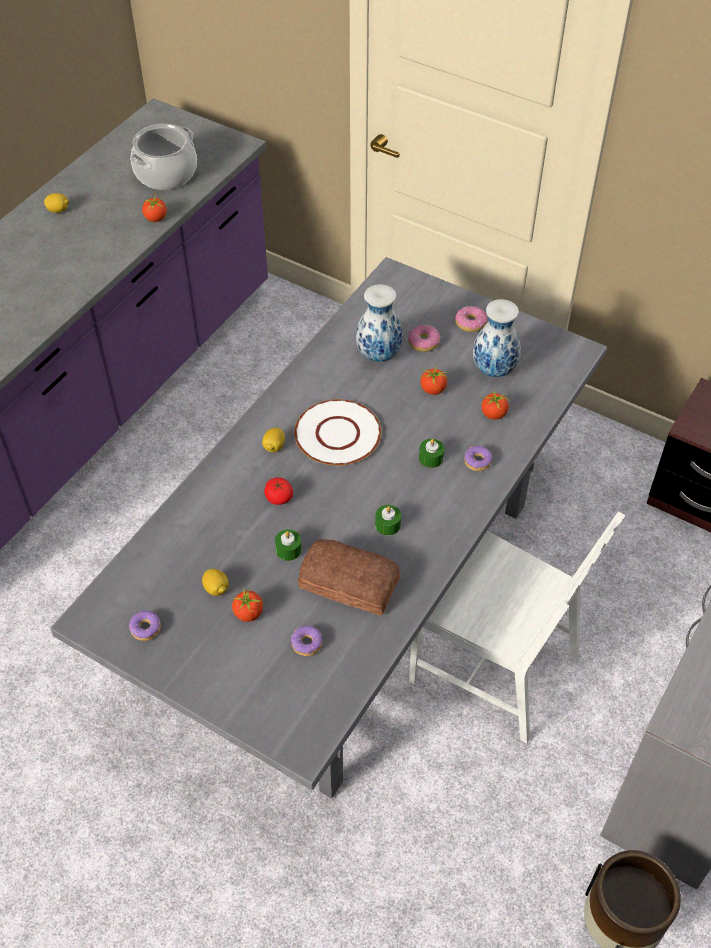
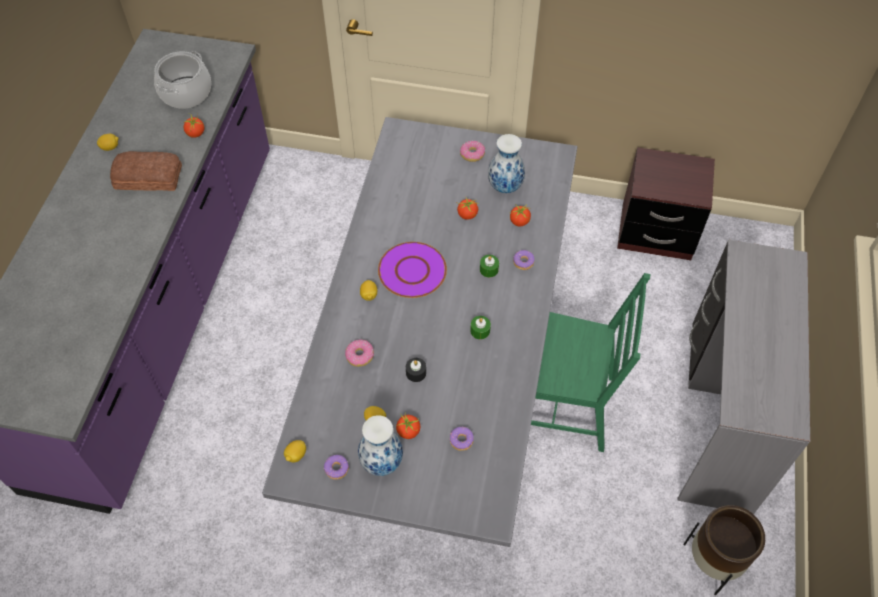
camera: 20 degrees left, 5 degrees up
(107, 598) = (296, 455): none -> lemon
(279, 497) = (390, 334): tomato -> none
(288, 550) = (416, 373): green candle -> black candle
(337, 433) = (412, 270): white plate -> purple plate
(348, 581) = (470, 383): bread -> bread (147, 176)
(378, 355) = (415, 199): vase -> vase (381, 463)
(423, 342) = (444, 179): donut -> donut (359, 355)
(496, 667) = (561, 403): white chair -> green chair

